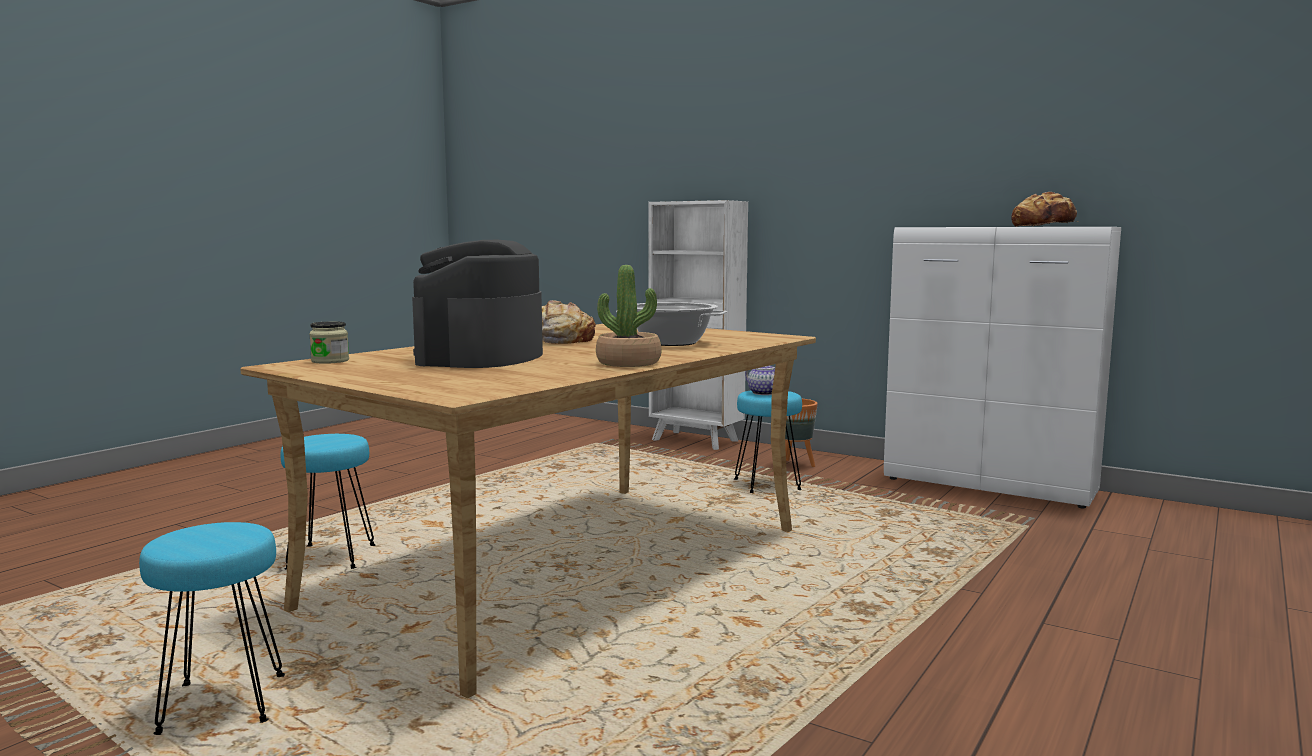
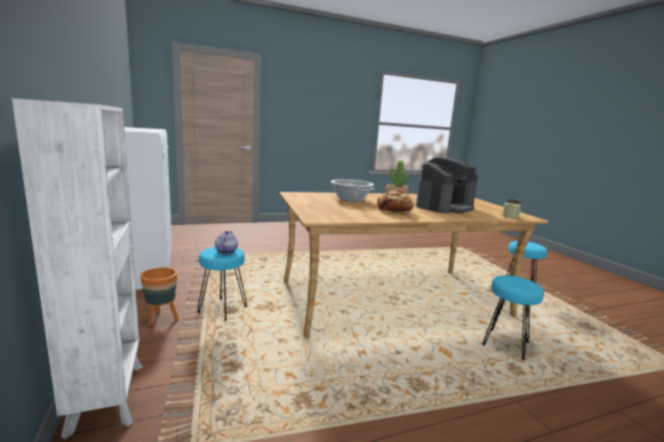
camera: 145 degrees left, 5 degrees up
(1044, 226) = (141, 128): bread -> none

